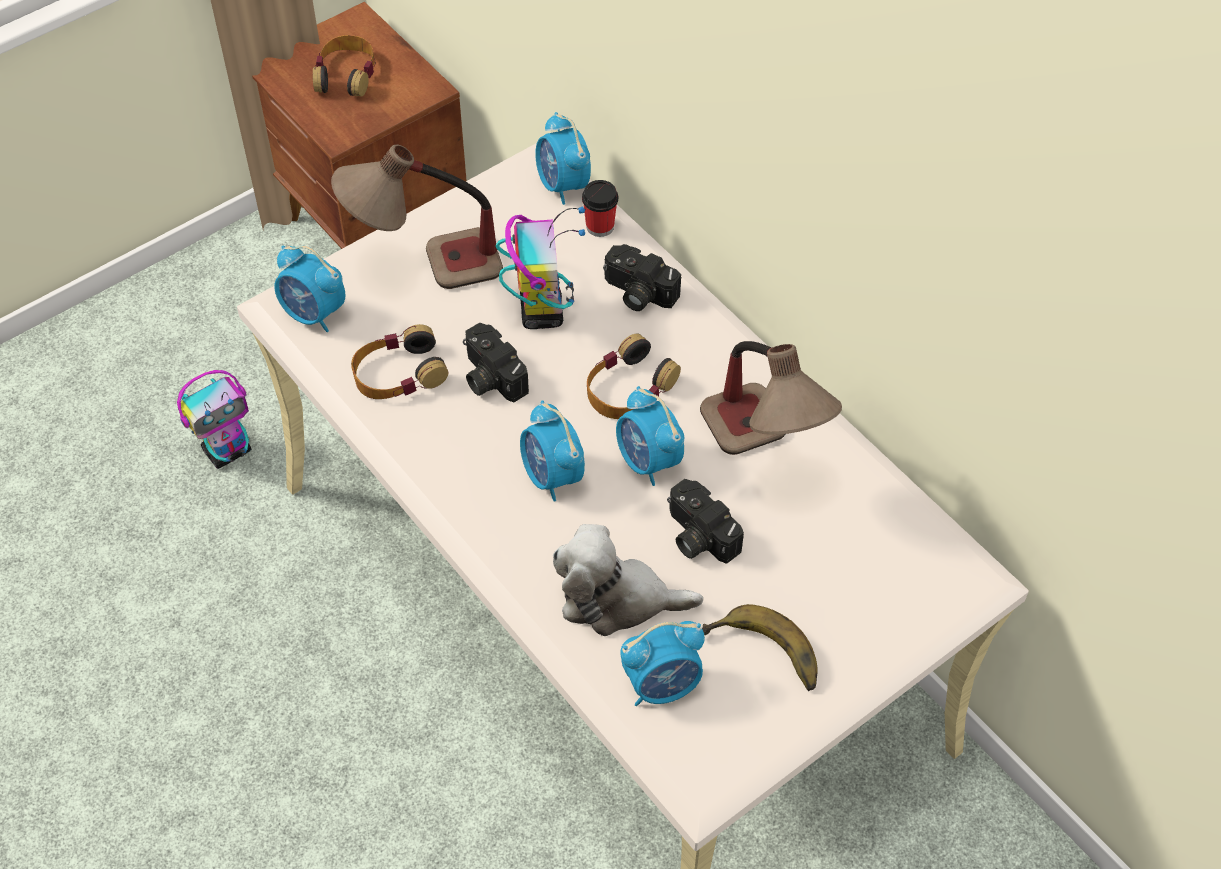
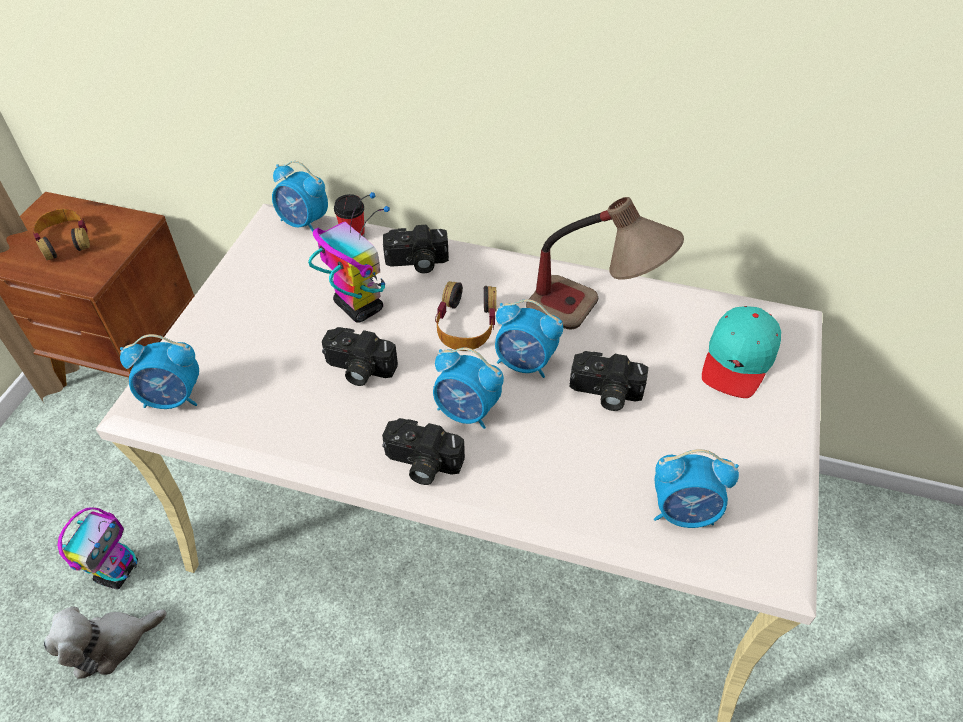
camera: 35 degrees left, 5 degrees down
(398, 373) = (282, 405): headphones -> none
(424, 270) = (244, 323): table lamp -> none
(471, 500) = (421, 464): none -> camera
(617, 599) = (594, 470): plush toy -> plush toy (110, 644)
(662, 685) = (684, 512): alarm clock -> alarm clock turned 60 degrees clockwise
(760, 658) = (726, 450): banana -> none
(867, 584) = (738, 360): none -> turquoise cap

